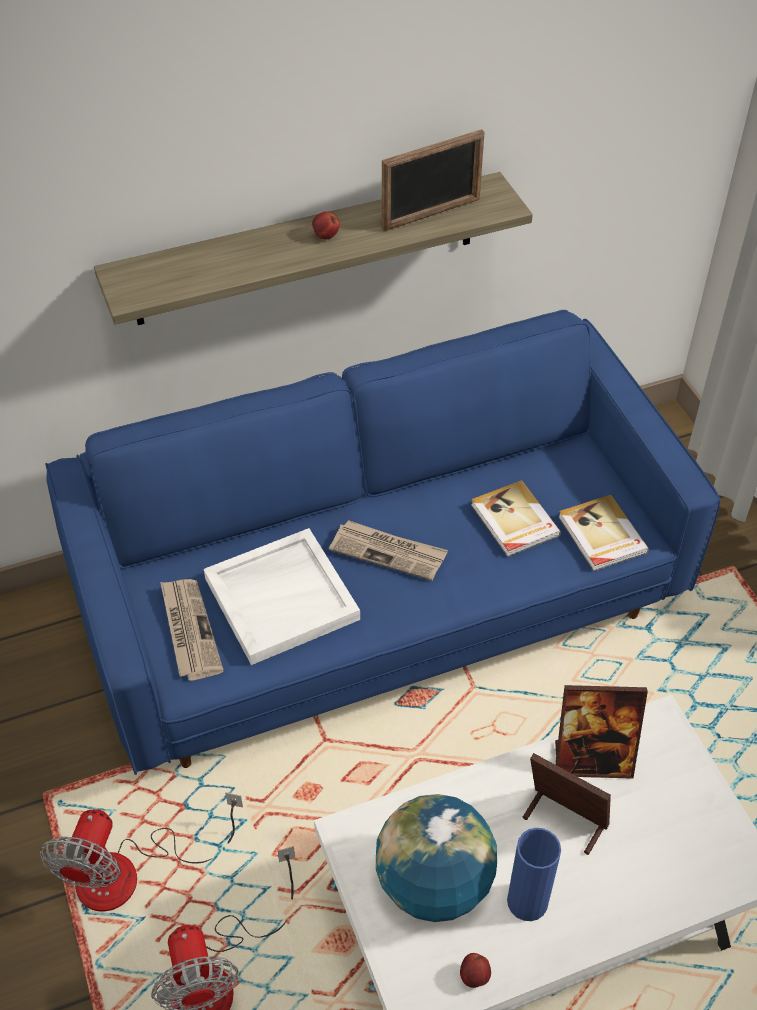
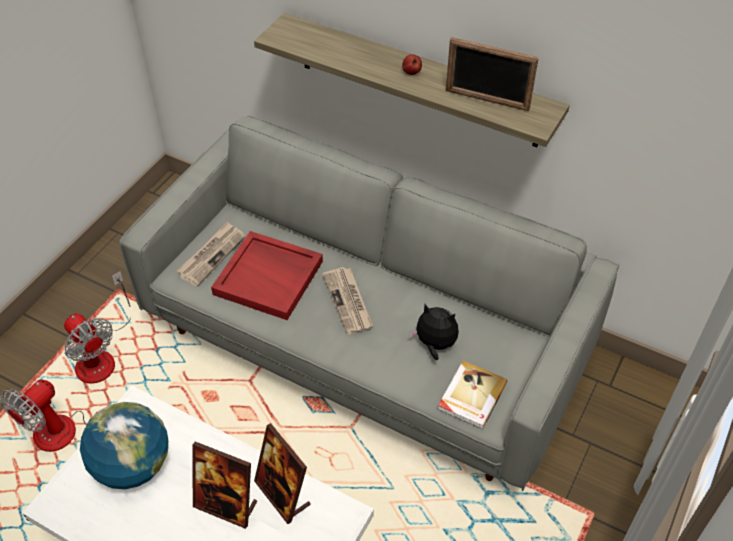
camera: 50 degrees right, 0 degrees up
(130, 873) = (101, 355): fan -> fan turned 105 degrees counterclockwise
(282, 597) = (269, 277): white tray -> red tray
(378, 602) = (366, 342): blue sofa -> grey sofa
(474, 977) = (86, 523): apple -> none
(514, 521) = (434, 345): book -> plush toy
(527, 901) = (155, 520): blue vase -> none
(563, 820) = (226, 505): picture frame -> picture frame turned 120 degrees clockwise

